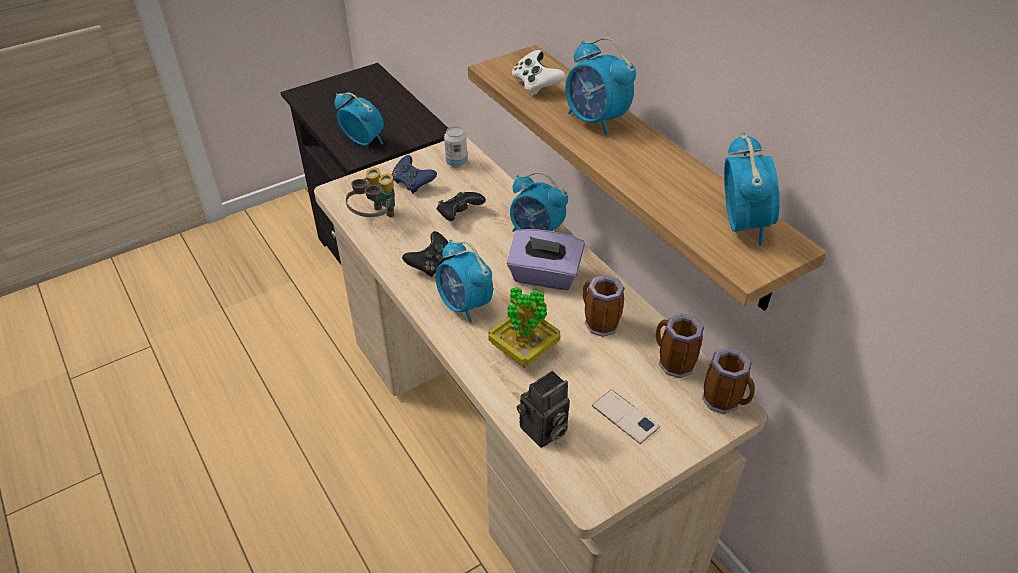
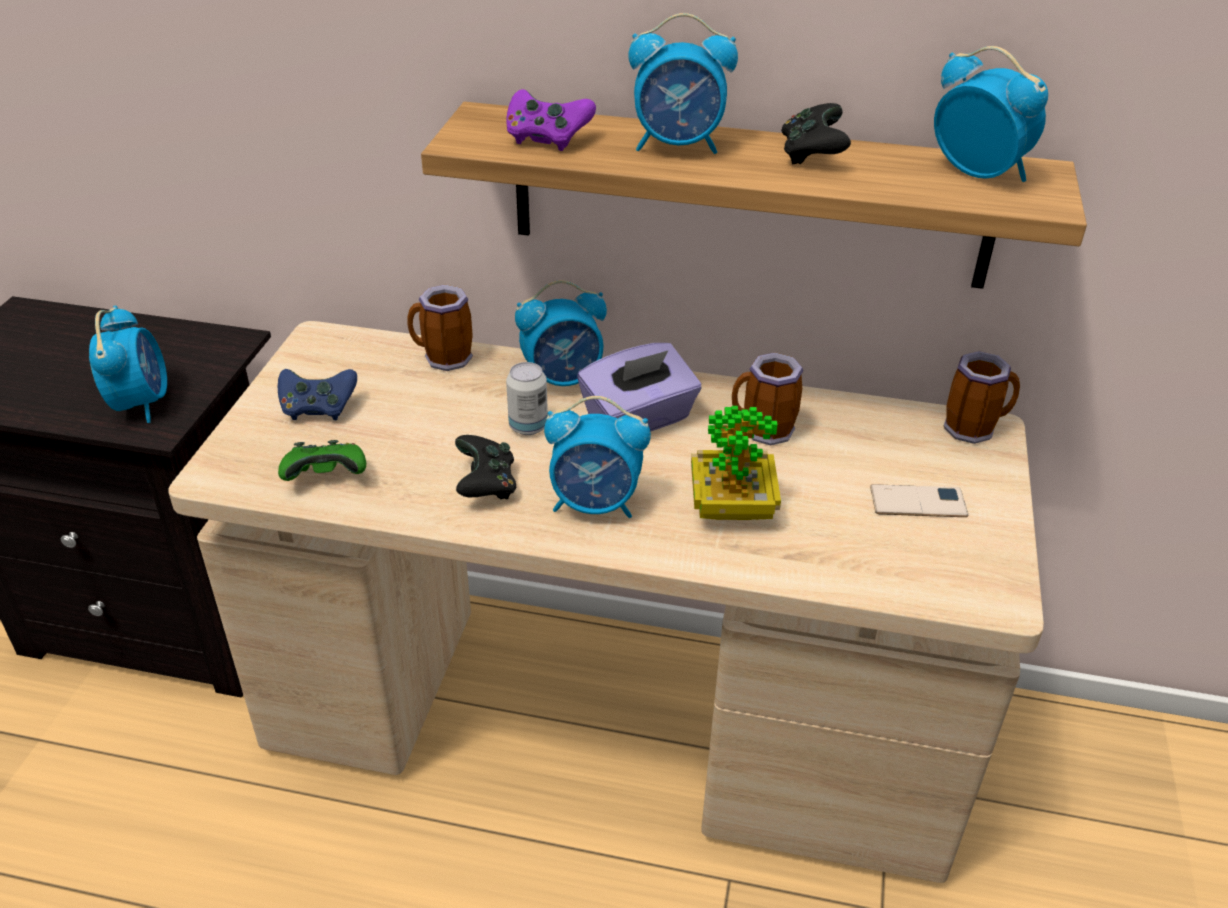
camera: 45 degrees left, 5 degrees down
(363, 141) = (141, 403): alarm clock -> alarm clock turned 90 degrees clockwise
(375, 219) = (327, 477): binoculars -> green game controller
(456, 163) = (344, 356): can -> can (528, 426)
(459, 214) = (437, 411): black game controller -> black game controller (811, 154)
(536, 85) = (547, 139): white game controller -> purple game controller
(543, 431) = (870, 572): camera -> none
(672, 363) = (884, 425): mug -> mug (443, 360)

